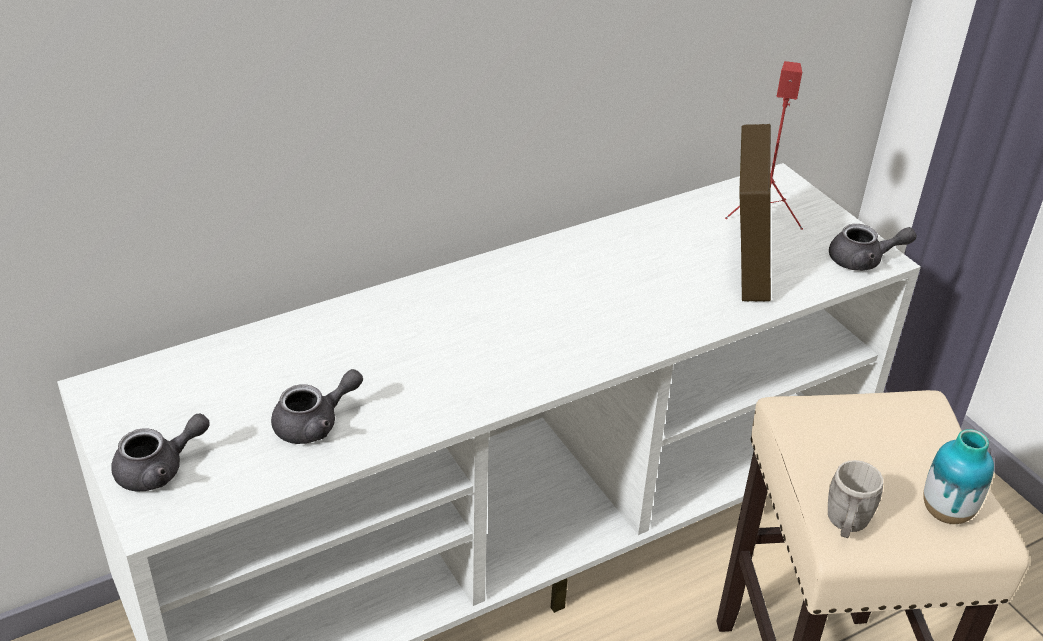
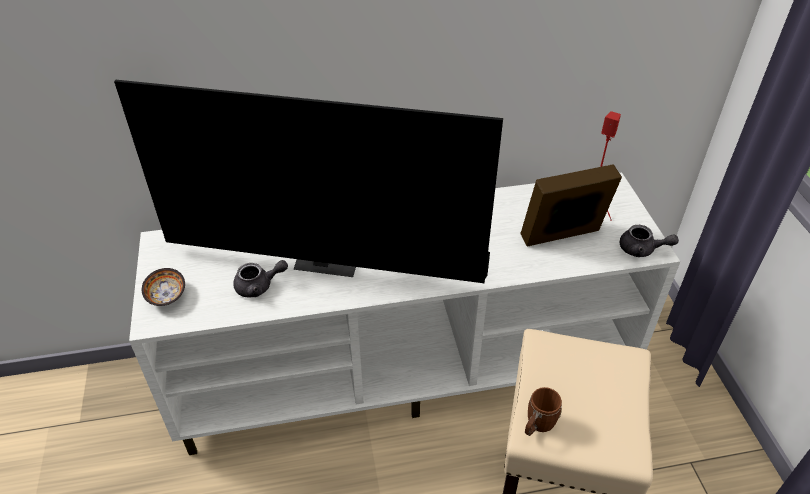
camera: 20 degrees right, 5 degrees up
(159, 469) = (167, 295): grey teapot -> bowl
(410, 360) = (329, 259): none -> television
(746, 264) = (562, 237): picture frame -> picture frame turned 135 degrees counterclockwise
(846, 524) = (537, 425): grey mug -> brown mug
(946, 512) = (608, 434): vase -> none

